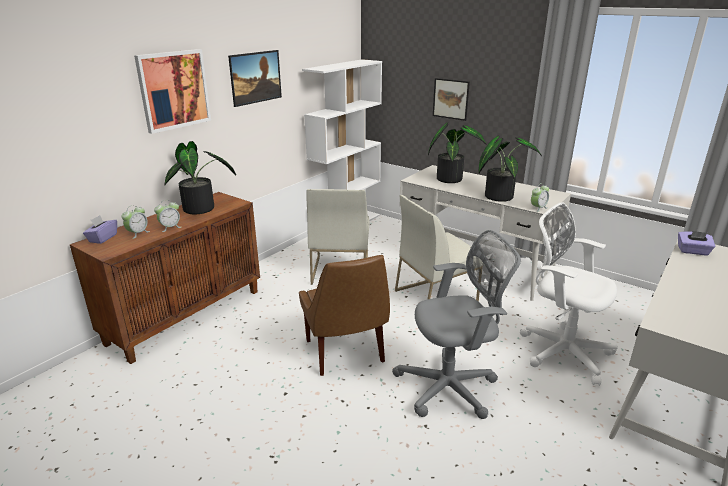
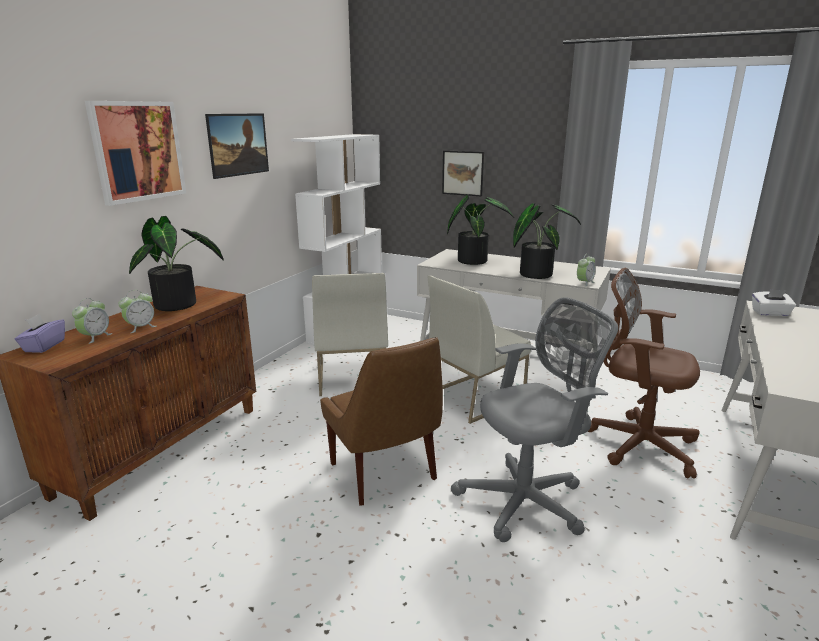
camera: 10 degrees left, 5 degrees down
(561, 350) = (636, 443): white office chair -> brown office chair
(692, 251) = (770, 313): purple tissue box -> white tissue box

